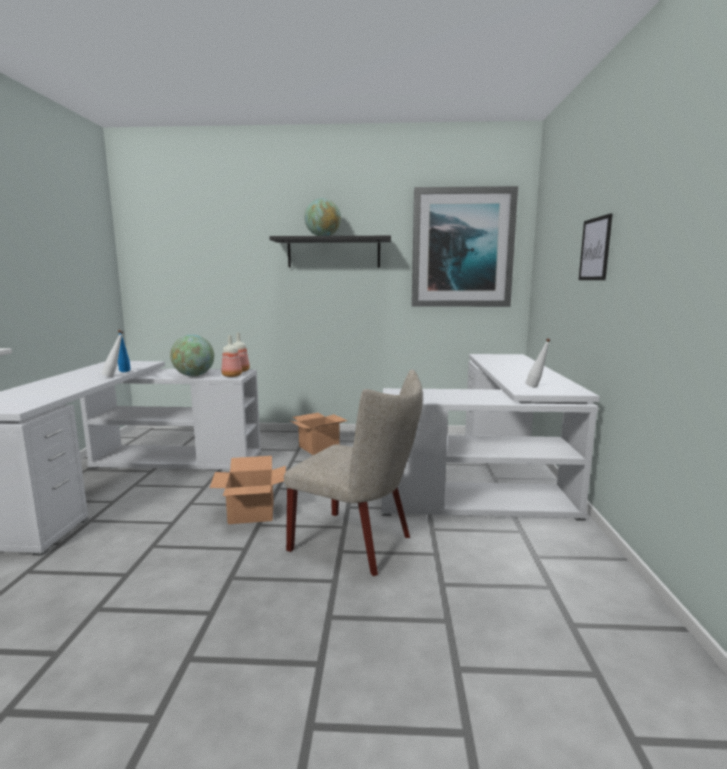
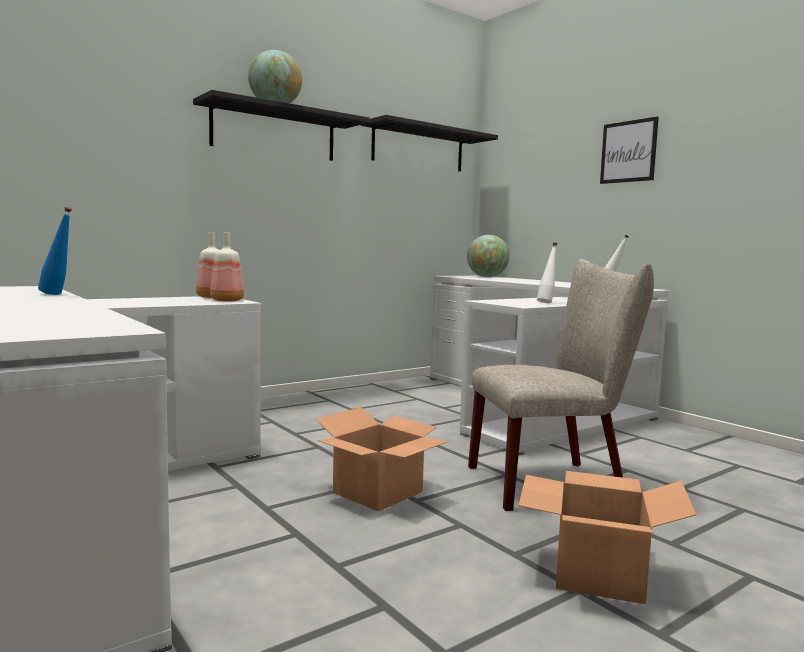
camera: 40 degrees left, 5 degrees down
(115, 376) = (70, 298): white bottle -> white bottle (547, 302)
(194, 375) = (162, 303): globe -> globe (487, 277)
(318, 448) = (295, 414): cardboard box -> cardboard box (599, 575)
(462, 248) = (418, 148): picture -> black shelf

